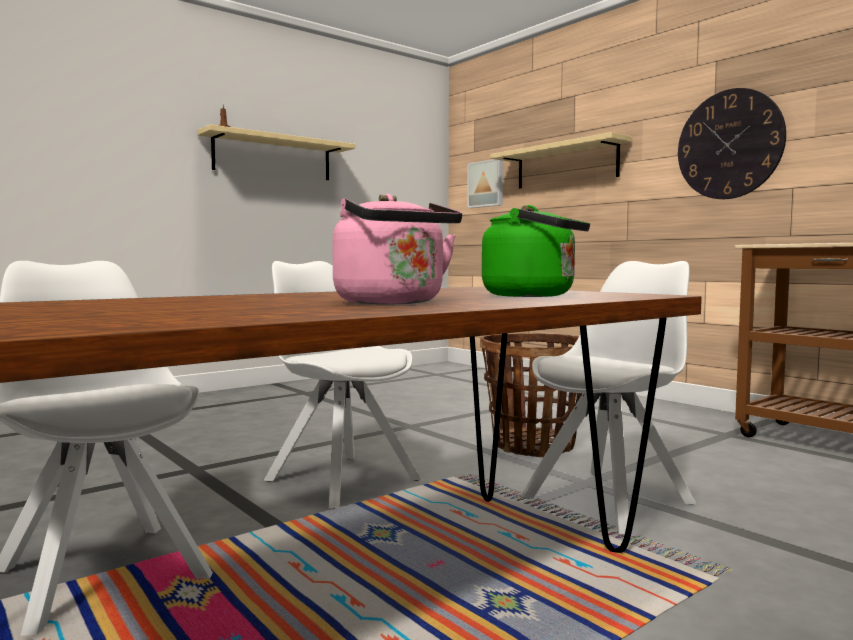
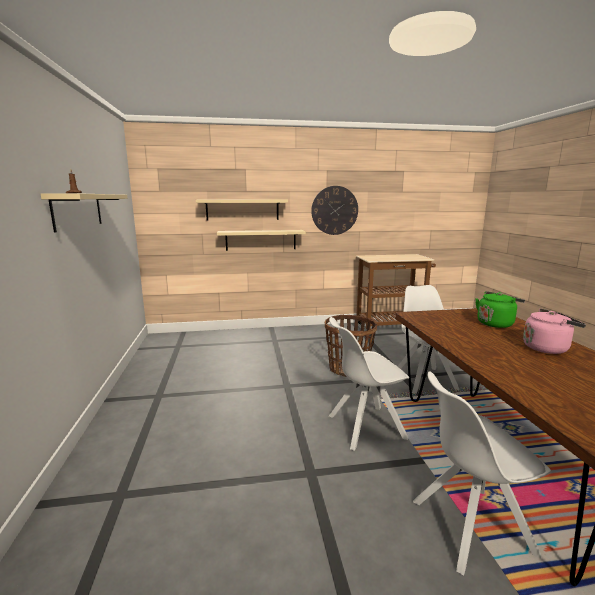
camera: 60 degrees left, 10 degrees up
(486, 184) = (176, 215): picture -> none
(590, 217) = (261, 240): none -> beige shelf

